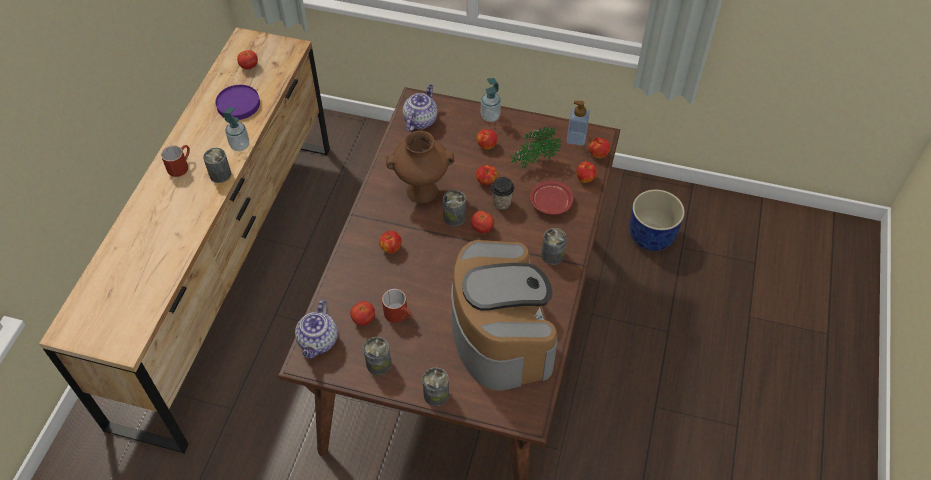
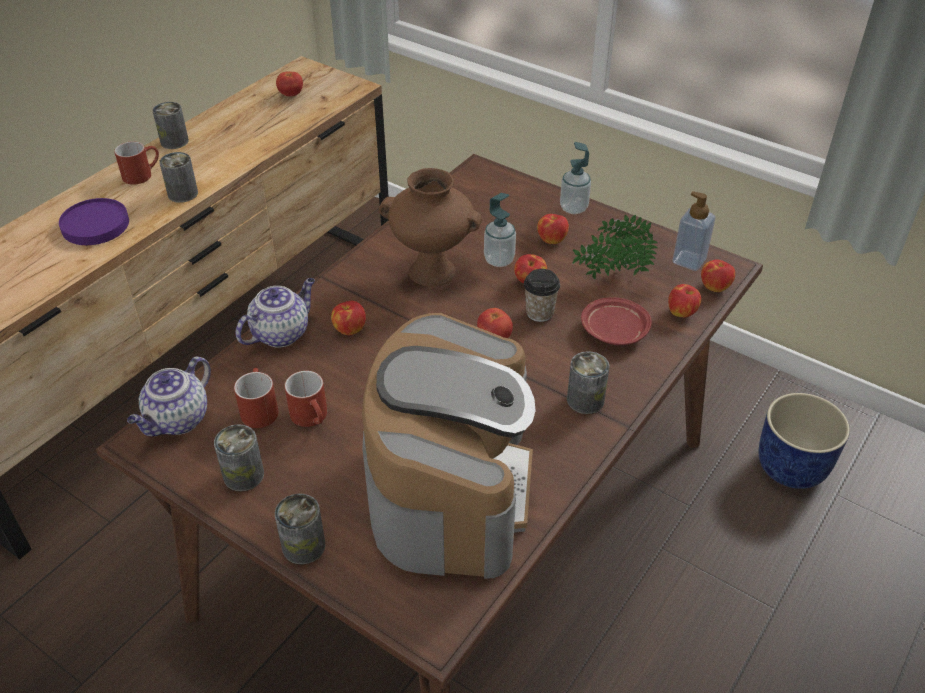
camera: 20 degrees right, 10 degrees down
(238, 104) = (253, 128): purple plate -> purple plate (95, 225)
(240, 145) = (227, 169): soap dispenser -> soap dispenser (499, 260)
(363, 319) = (258, 408): tomato -> red mug
(420, 120) = (474, 192): teapot -> teapot (281, 333)
(454, 217) = (460, 314): can -> can (174, 141)

